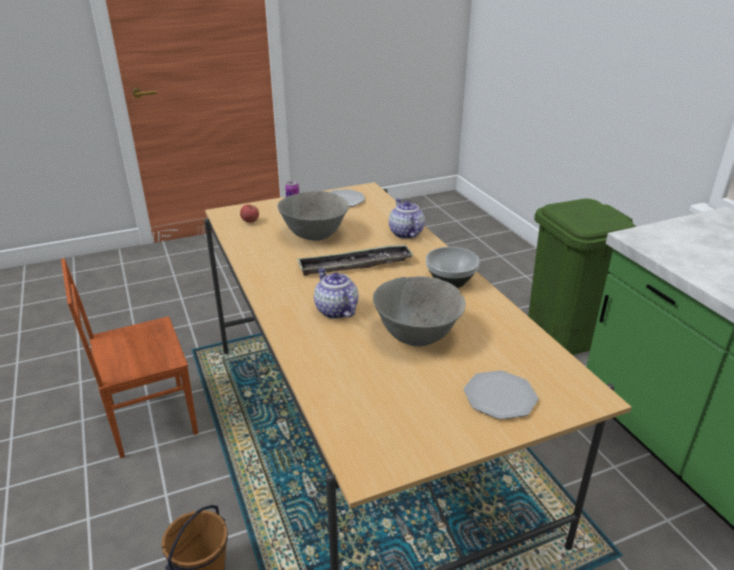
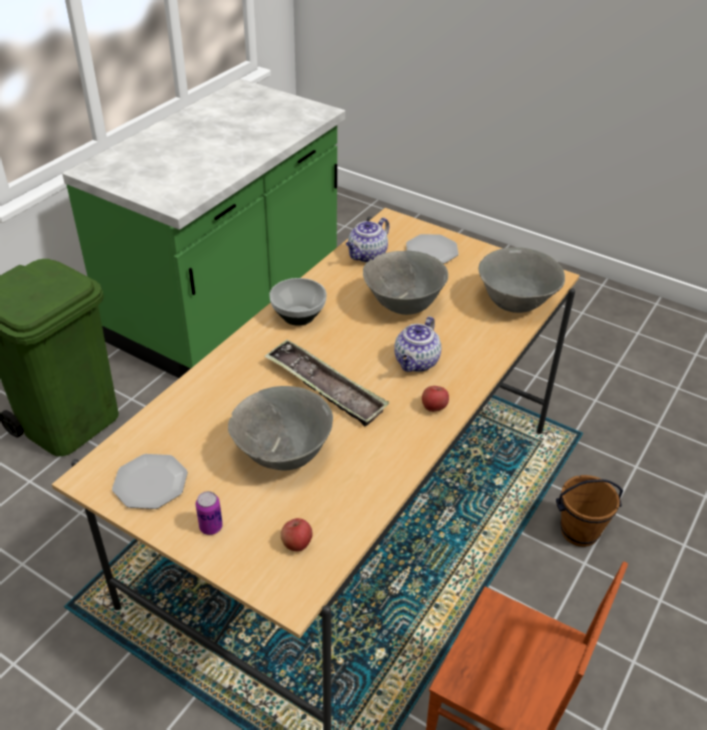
camera: 125 degrees left, 10 degrees up
(281, 297) = (434, 407): none -> apple
(350, 408) = (516, 303): none -> grey bowl
(405, 233) = (216, 382): teapot -> teapot (367, 256)

